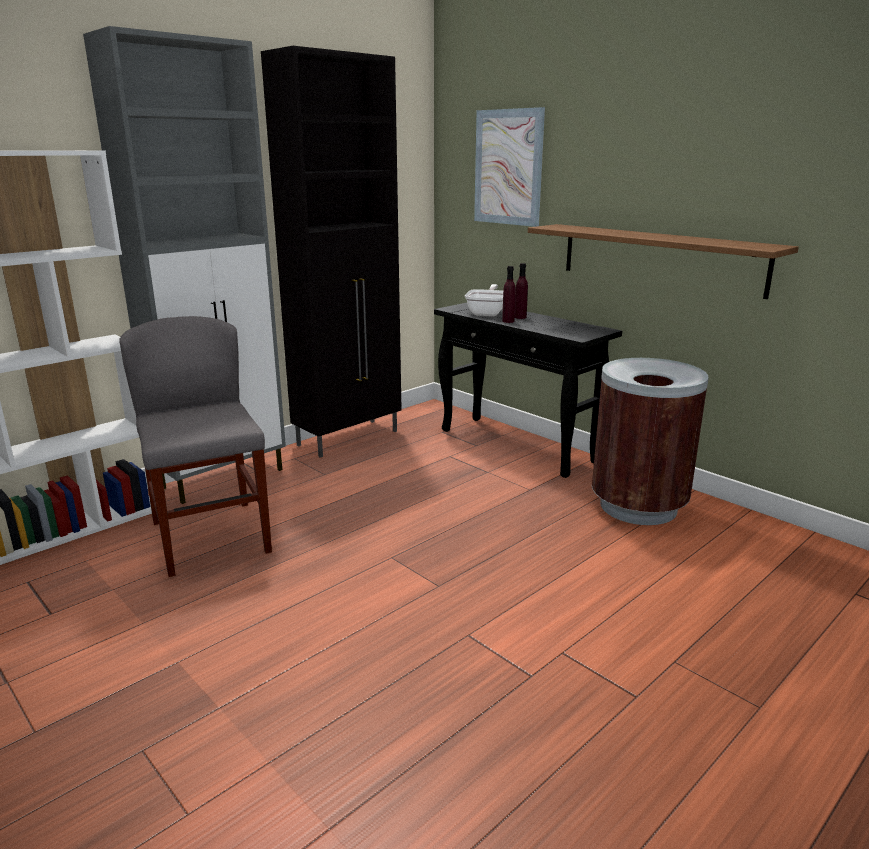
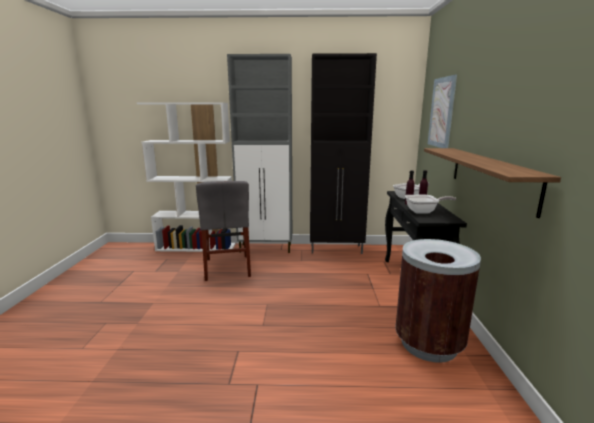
camera: 45 degrees right, 5 degrees down
(211, 537) = (227, 267): grey chair -> grey chair turned 150 degrees clockwise
(551, 327) = (424, 211): none -> frying pan

